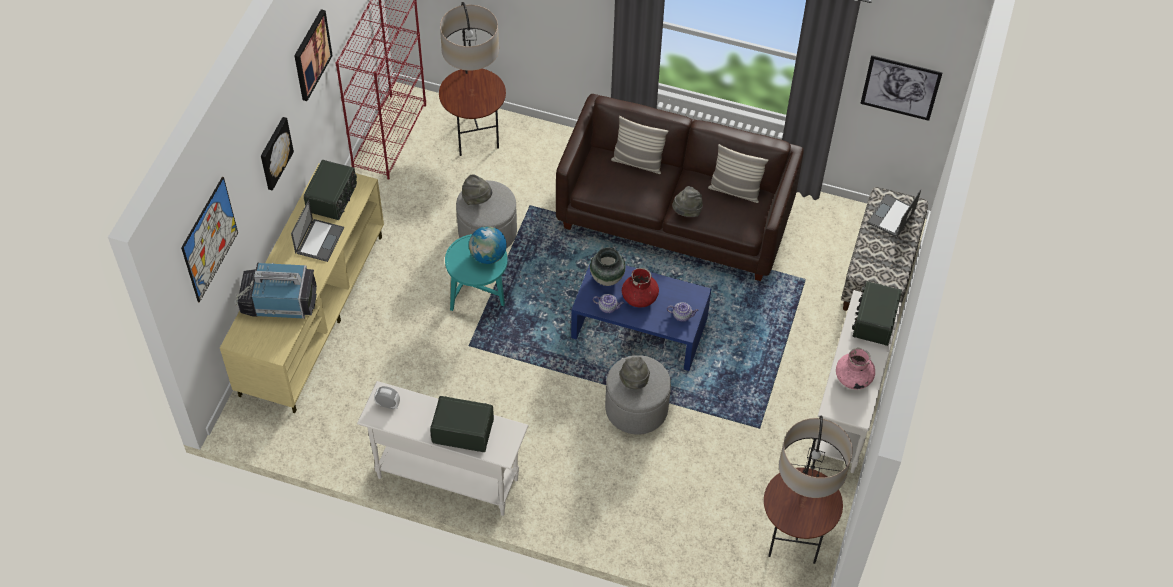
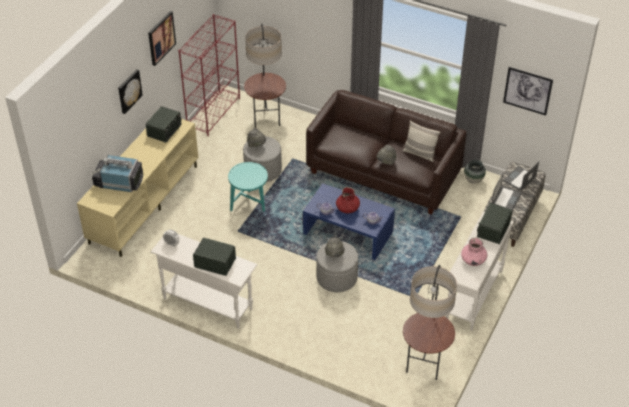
camera: 10 degrees right, 10 degrees down
(209, 239) = (76, 127): picture -> none
(319, 240) = (151, 152): laptop -> laptop (506, 198)
(488, 256) = (255, 174): globe -> none
(607, 278) = (329, 196): vase -> vase (473, 180)
(637, 162) = (360, 133): pillow -> none

